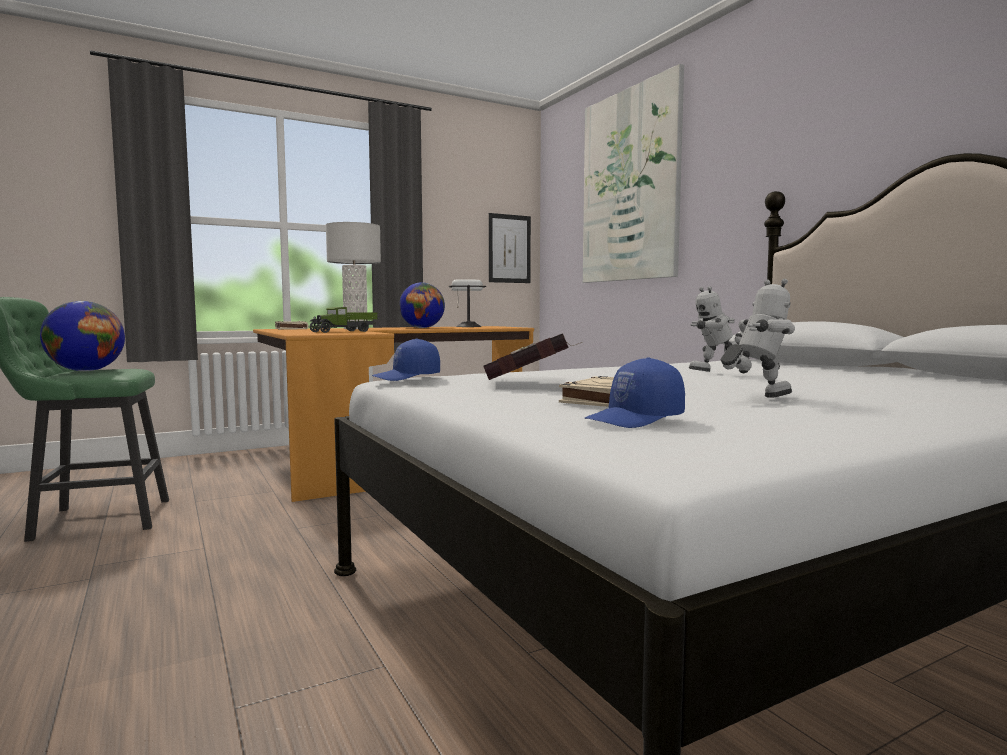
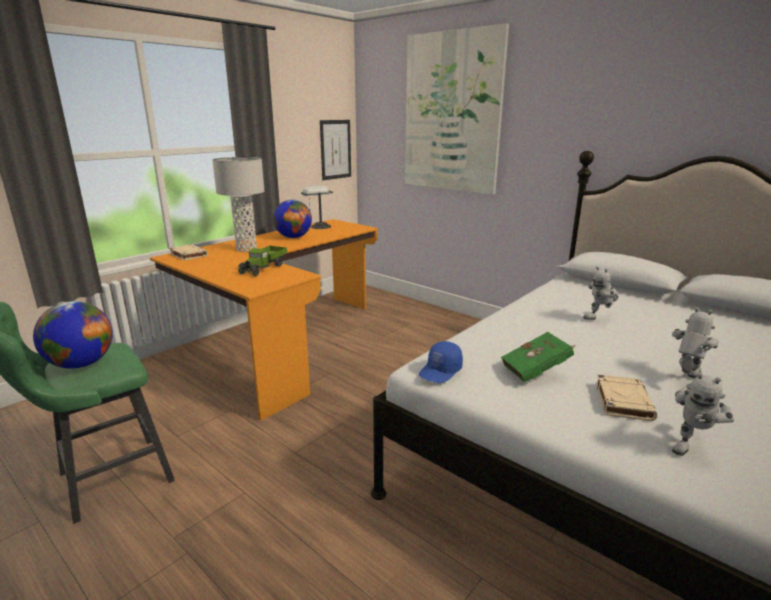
camera: 20 degrees left, 15 degrees up
(531, 380) = (538, 371): red book -> green book
(635, 419) = (690, 446): blue cap -> toy robot

